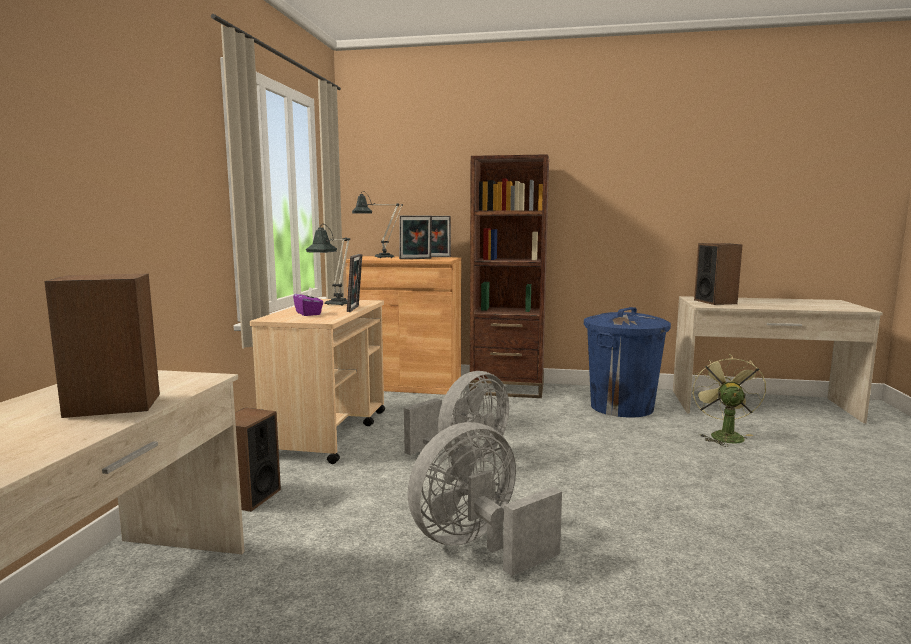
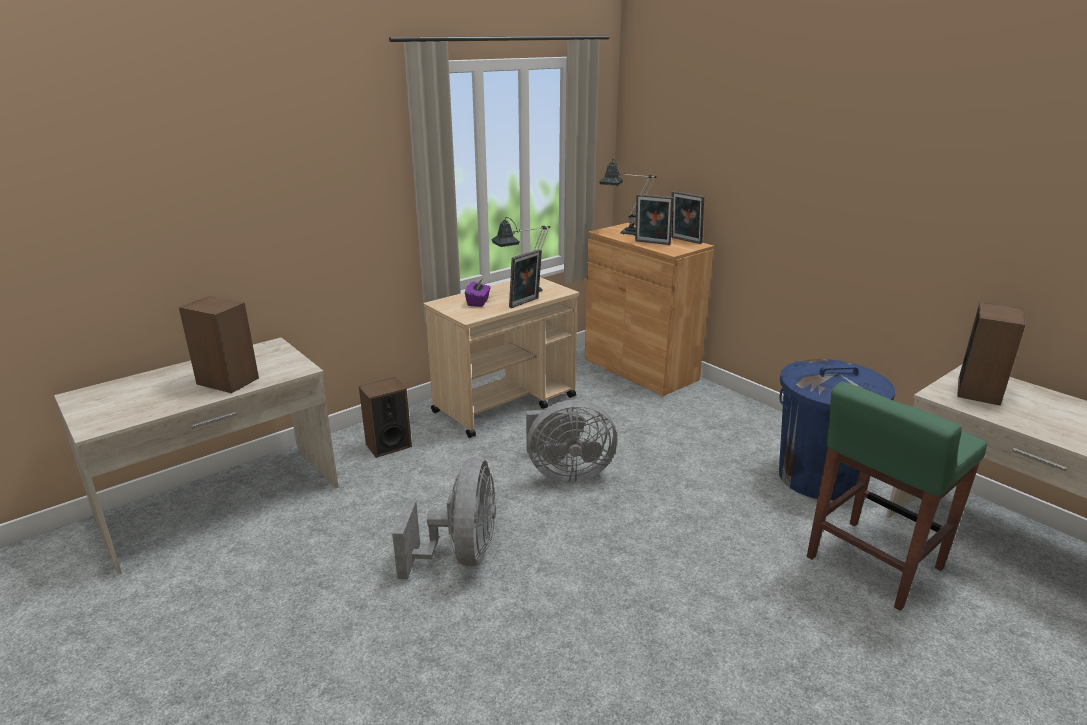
camera: 40 degrees right, 15 degrees up
(477, 545) = (461, 555): grey fan -> grey fan turned 90 degrees clockwise
(507, 389) = (729, 408): brown bookcase -> none
(723, 435) = (872, 564): green fan -> green stool

